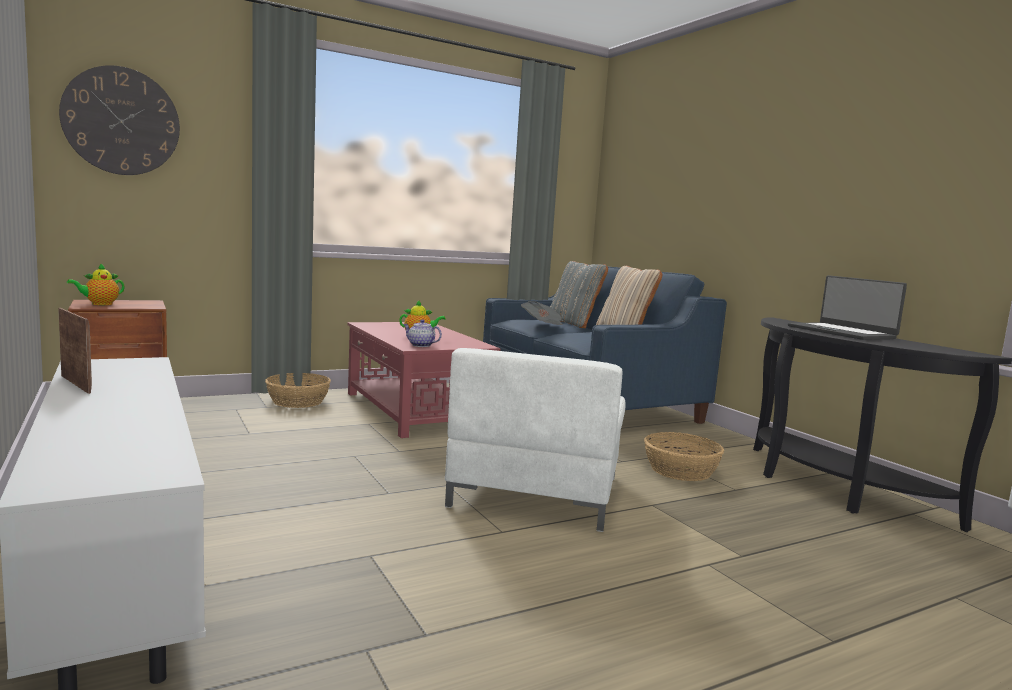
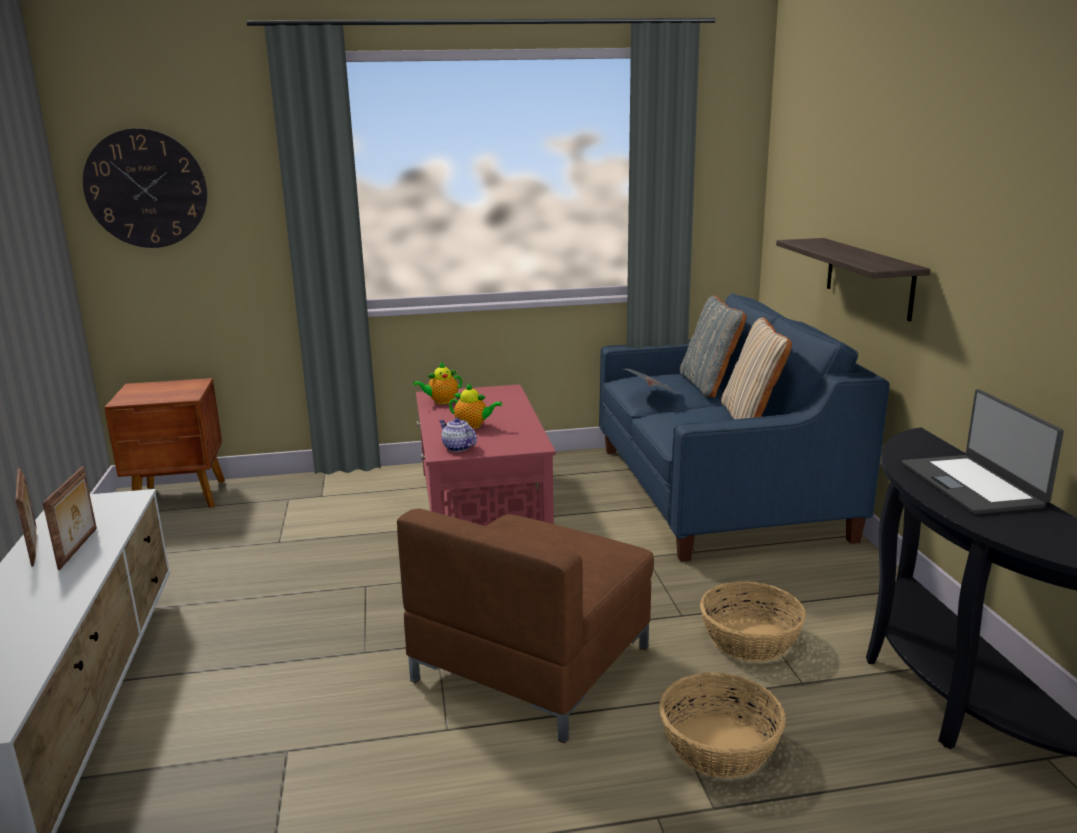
camera: 20 degrees right, 10 degrees up
(99, 304) = (141, 394): teapot -> teapot (441, 401)
(130, 384) = (79, 548): none -> picture frame
(298, 401) = (360, 487): basket -> basket (719, 745)
(537, 491) = (534, 662): white armchair -> brown armchair
(702, 234) = (869, 277): none -> shelf

